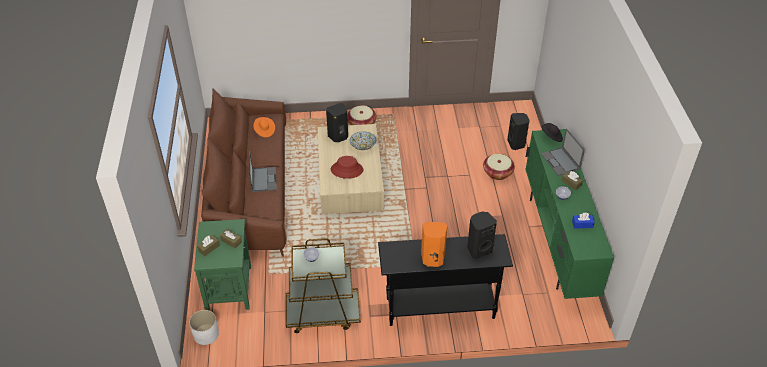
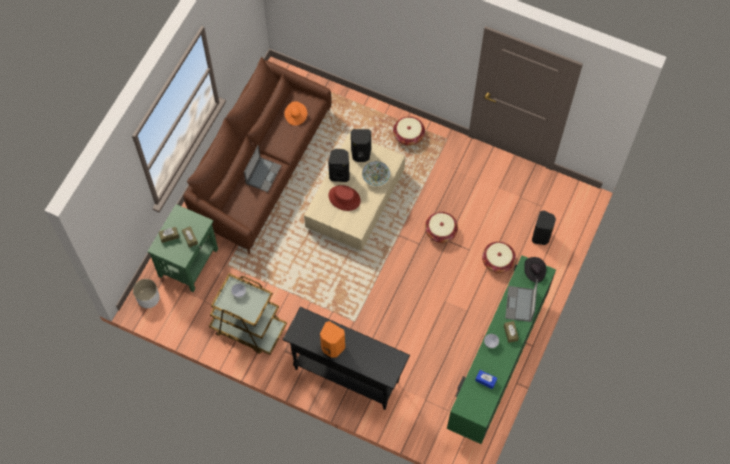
camera: 30 degrees right, 20 degrees up
(437, 172) = (440, 231): none -> basket
(479, 249) = (376, 358): black speaker -> black speaker (340, 174)

